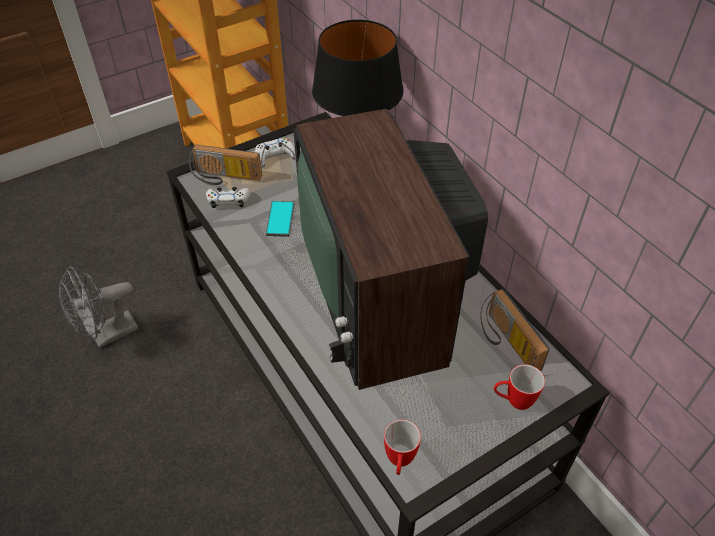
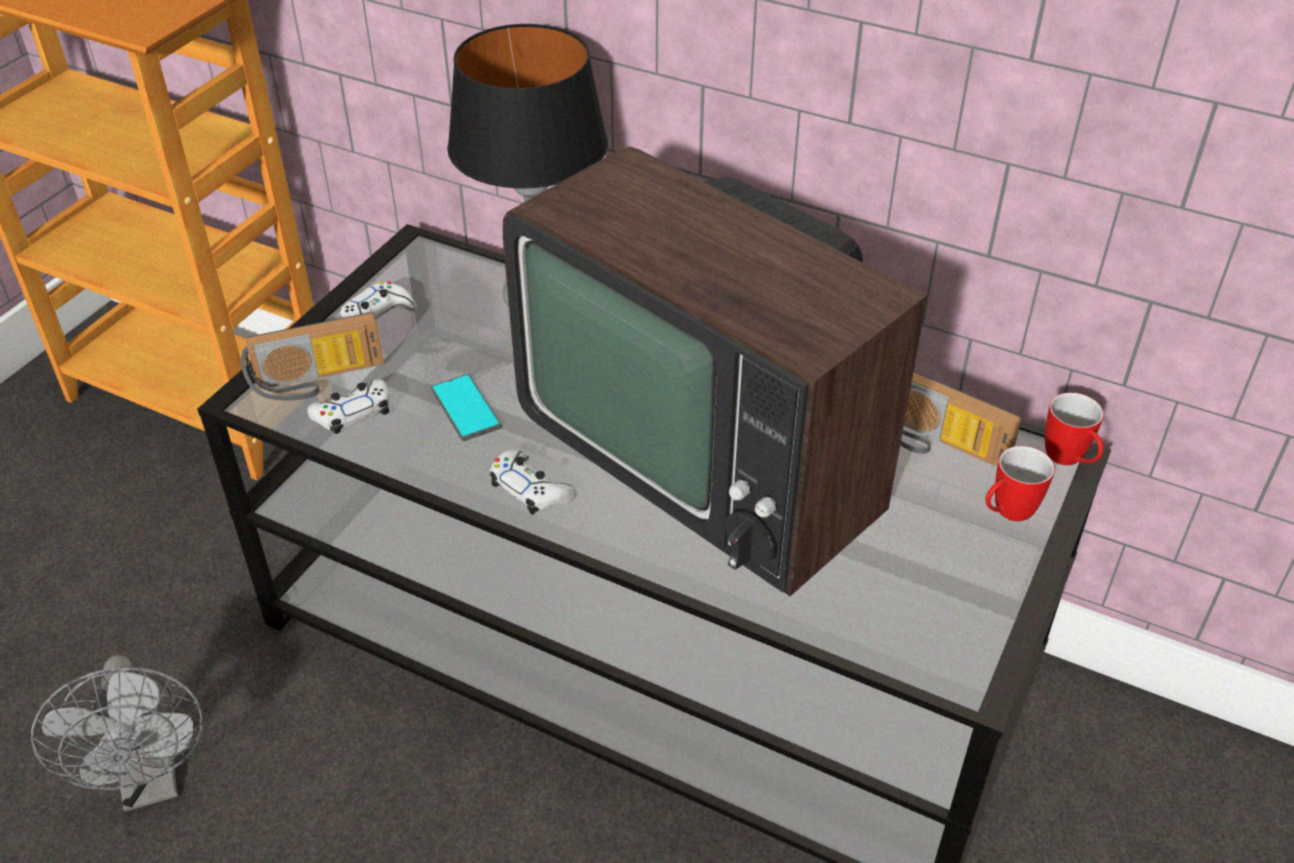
camera: 30 degrees left, 5 degrees down
(107, 335) = (151, 782): grey fan -> grey fan turned 45 degrees counterclockwise
(278, 274) = (531, 490): none -> white game controller
(399, 462) = (926, 663): mug -> mug (1069, 461)

